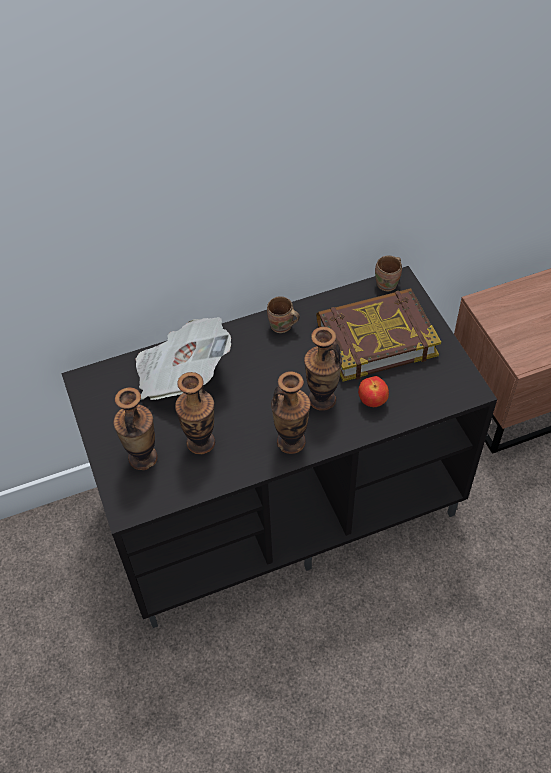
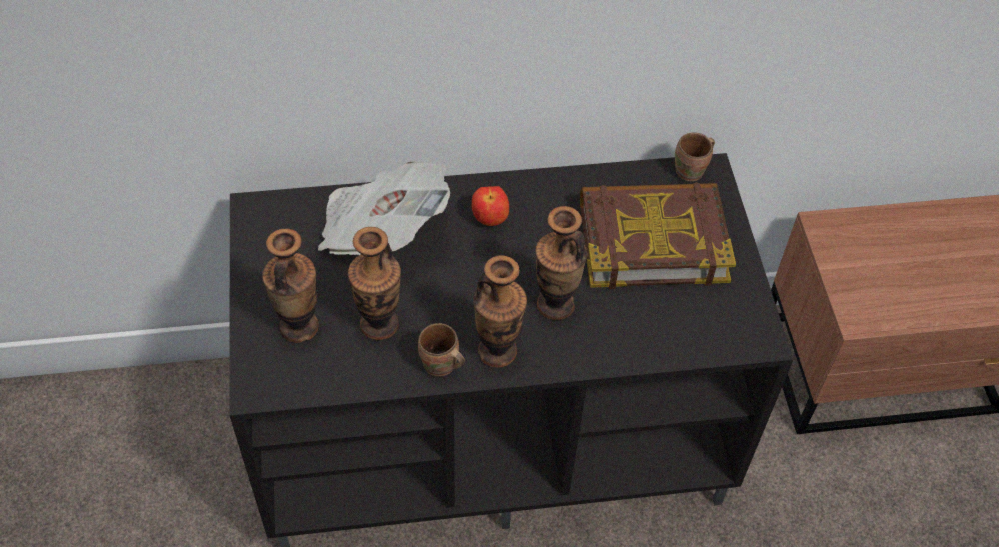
camera: 10 degrees right, 0 degrees up
(282, 327) = (531, 197): brown mug -> brown mug (440, 366)
(372, 401) = (622, 323): apple -> apple (490, 219)

